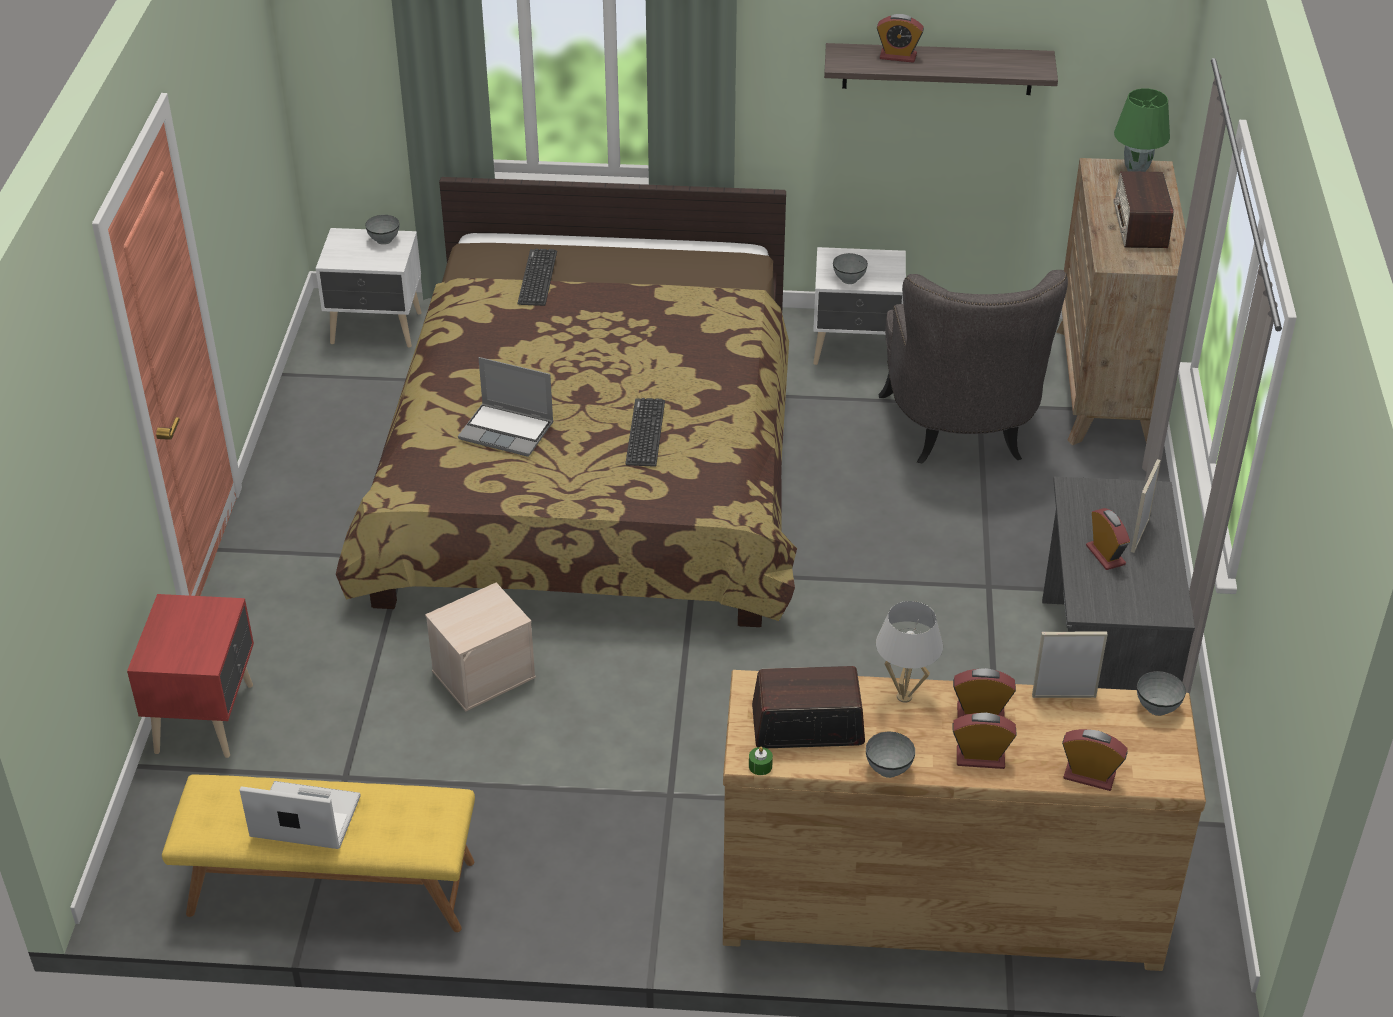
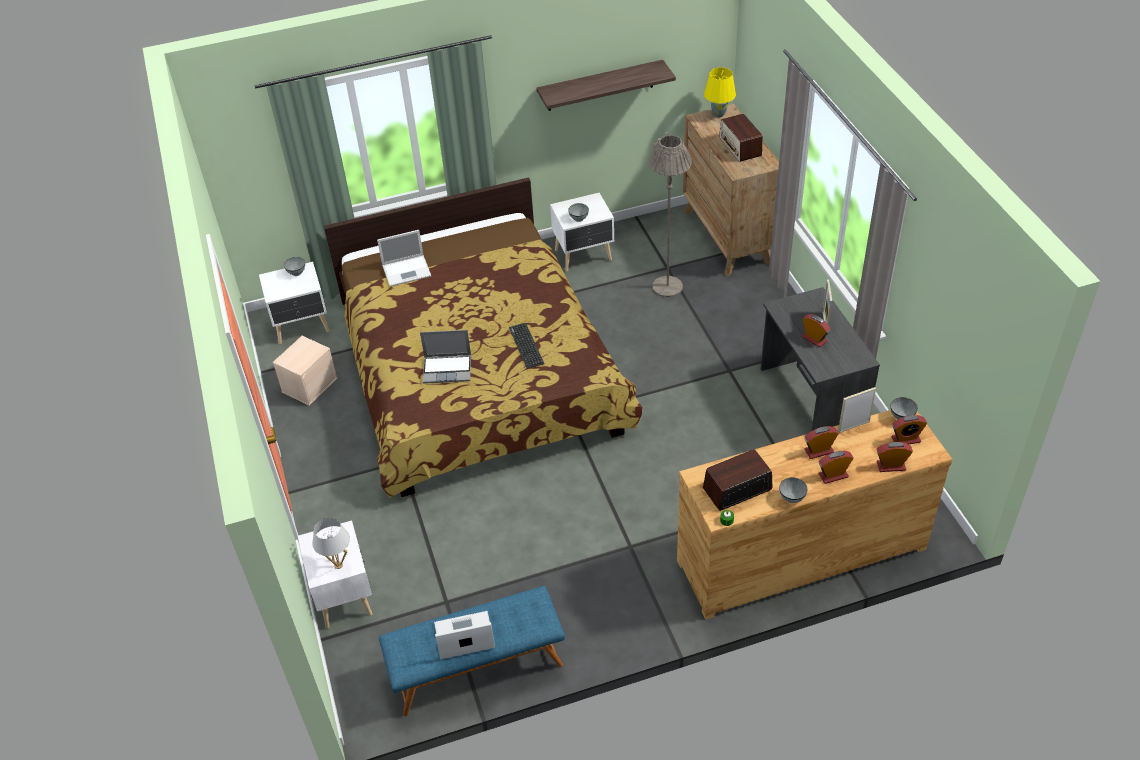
camera: 20 degrees left, 5 degrees up
(207, 717) = (344, 596): red nightstand -> white nightstand
(331, 888) = (477, 669): yellow bench -> blue bench
(484, 673) = (488, 513): beige storage box -> beige storage box (309, 384)
(537, 278) = (407, 270): keyboard -> laptop
(898, 56) = (581, 85): alarm clock -> alarm clock (906, 439)
(904, 697) = (776, 455): white table lamp -> white table lamp (338, 565)
(962, 432) = (667, 287): grey armchair -> grey floor lamp
(1136, 170) = (719, 114): green table lamp -> yellow table lamp

